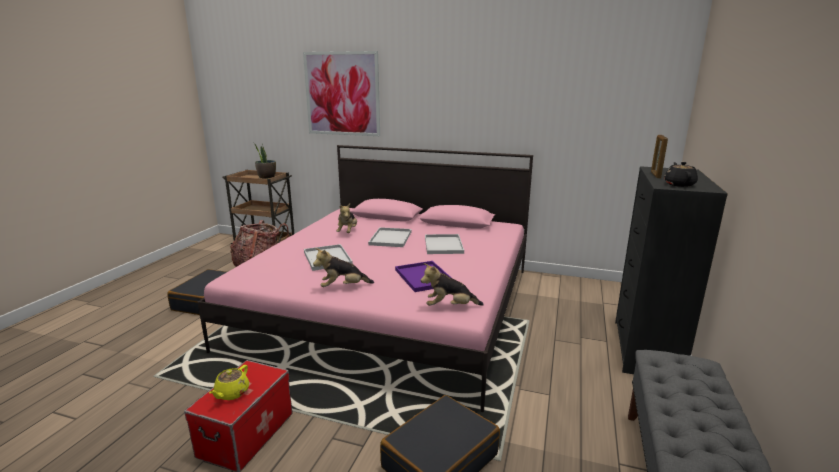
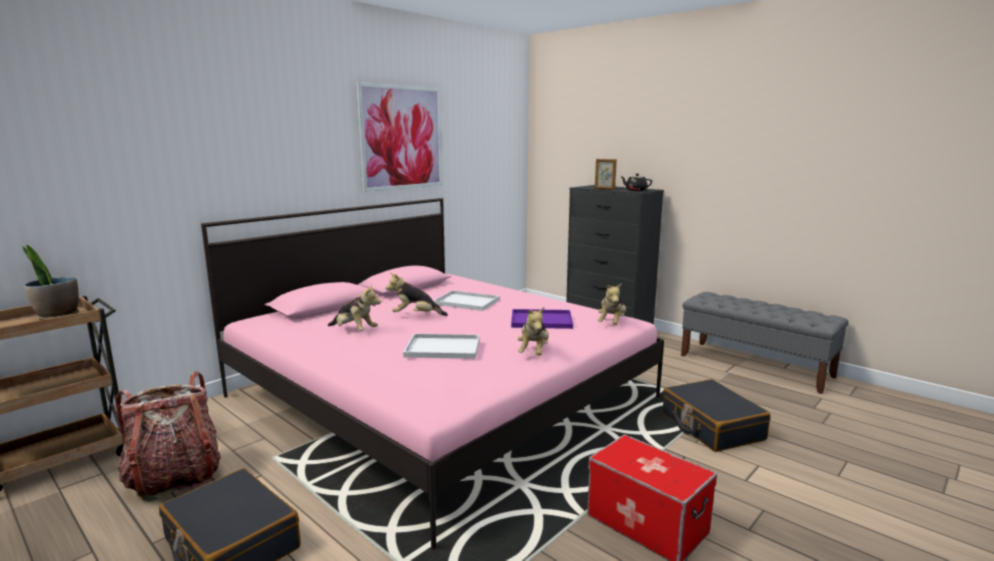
camera: 65 degrees left, 5 degrees down
(231, 393) = (659, 469): yellow teapot -> none
(342, 94) = (196, 139): picture -> picture (402, 138)
(391, 238) = (416, 316): white tray -> plush toy

